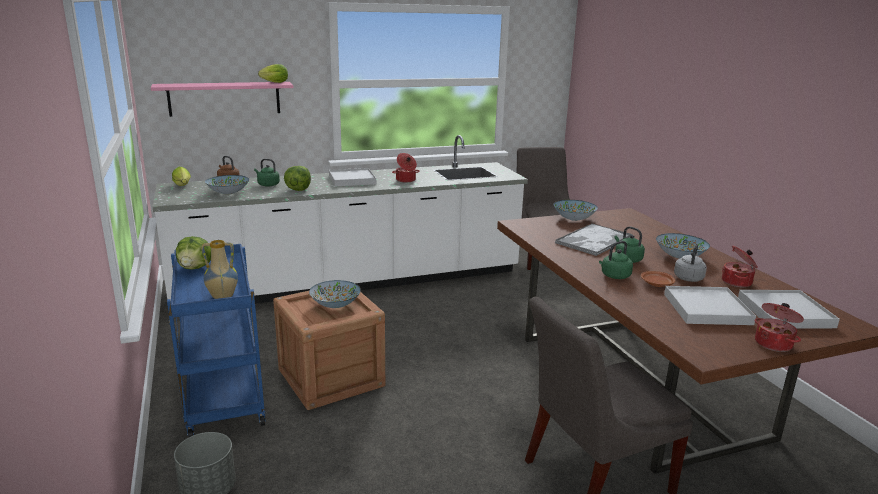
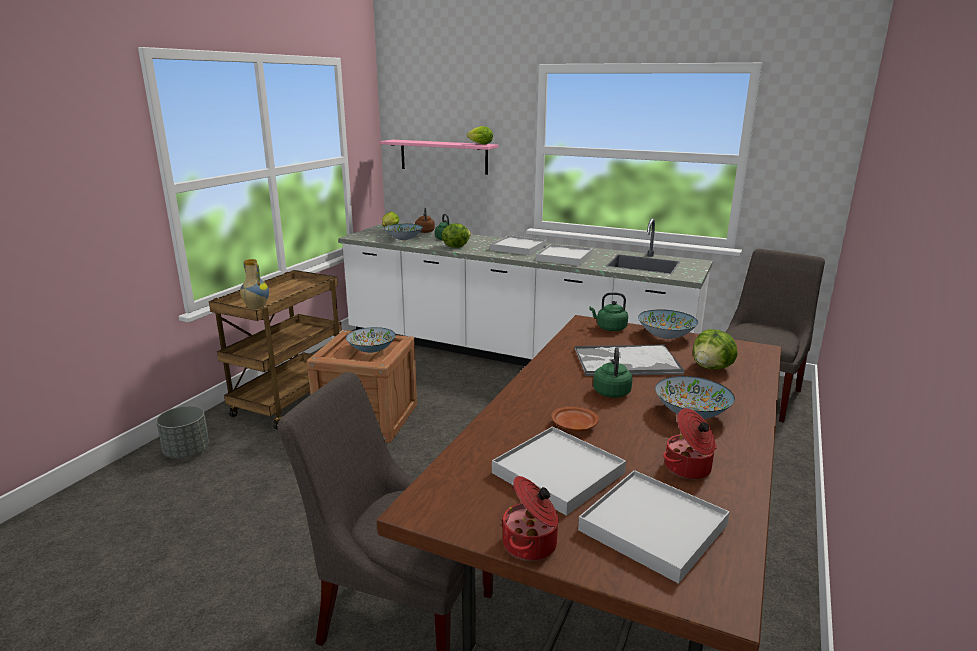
camera: 45 degrees right, 0 degrees up
(196, 268) = (289, 286): lettuce -> lettuce (712, 368)
(222, 397) = (289, 399): blue cart -> brown cart
(406, 180) = (564, 258): cooking pot -> white tray
(614, 276) = (548, 400): green kettle -> green kettle (609, 328)
(688, 278) = (633, 437): grey kettle -> none

